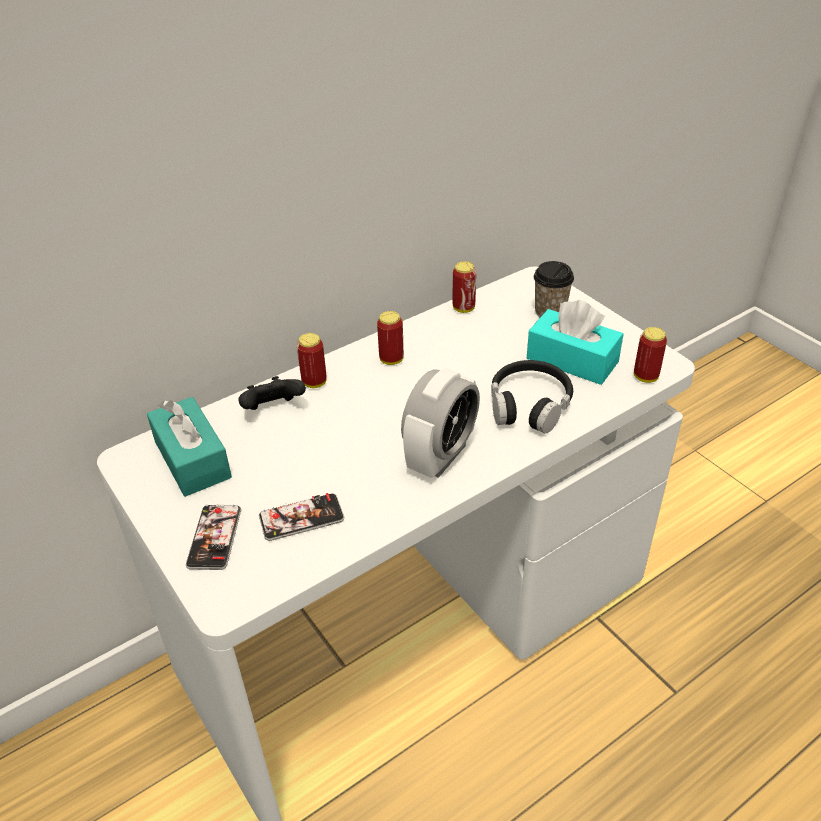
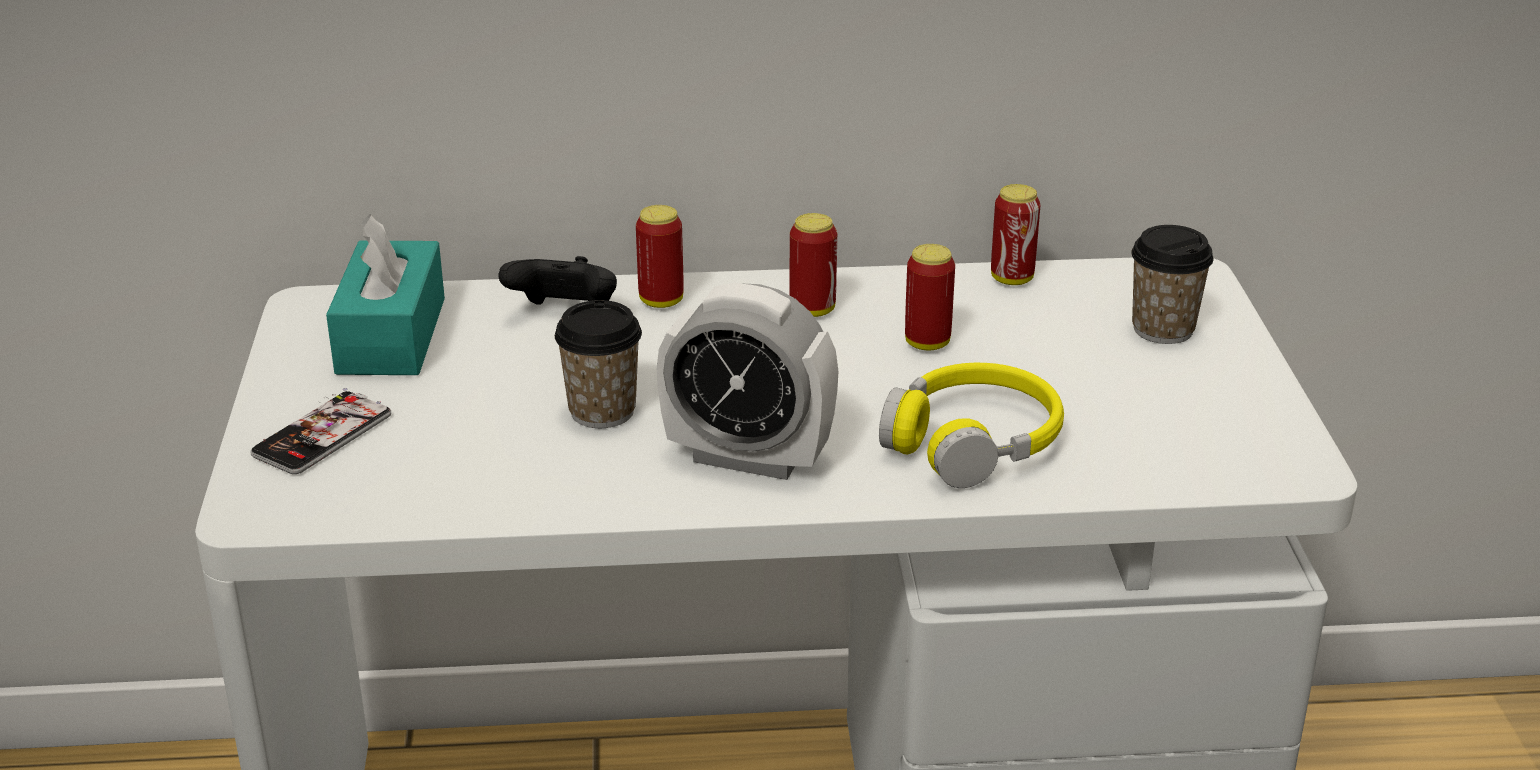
camera: 30 degrees right, 10 degrees down
(301, 518) = (460, 456): phone -> none
(347, 459) = (602, 411): none -> cup
(440, 456) = (748, 457): alarm clock -> alarm clock turned 45 degrees clockwise
(529, 405) = (973, 442): black headphones -> yellow headphones
(572, 360) = (1123, 407): turquoise tissue box -> none
(645, 377) = (1235, 475): can -> can (927, 343)

